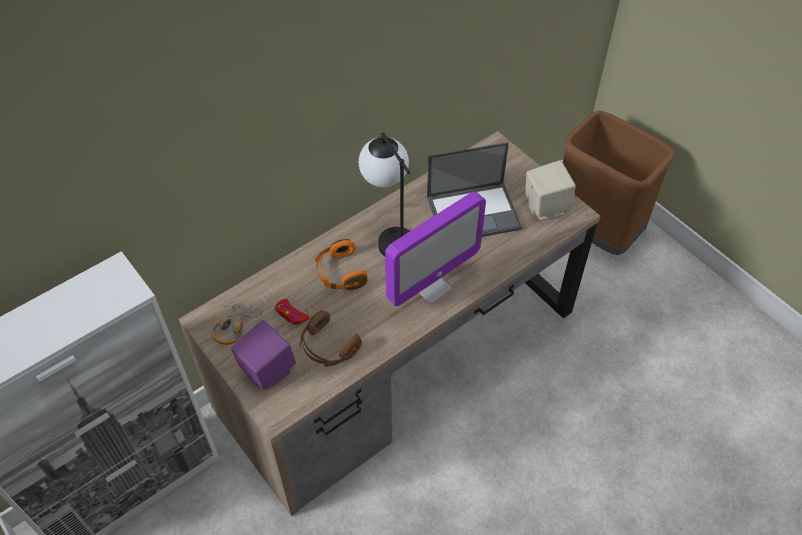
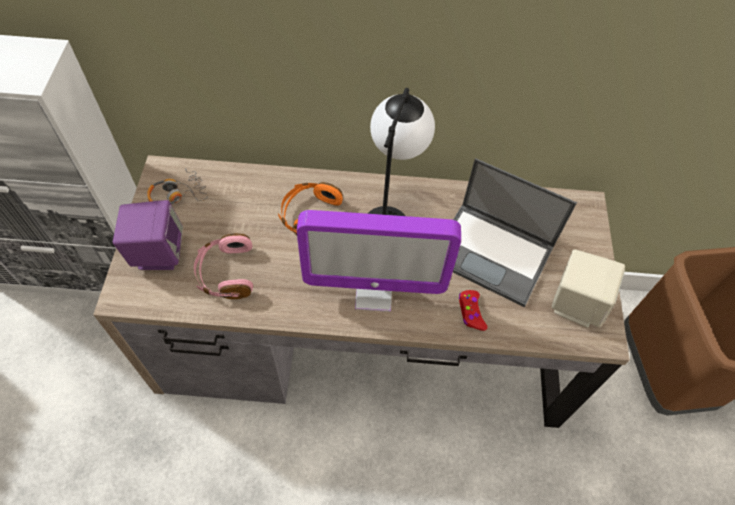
camera: 40 degrees right, 5 degrees up
(291, 315) = (230, 220): red game controller -> red game controller (471, 312)
(328, 347) = (226, 273): brown headphones -> pink headphones

